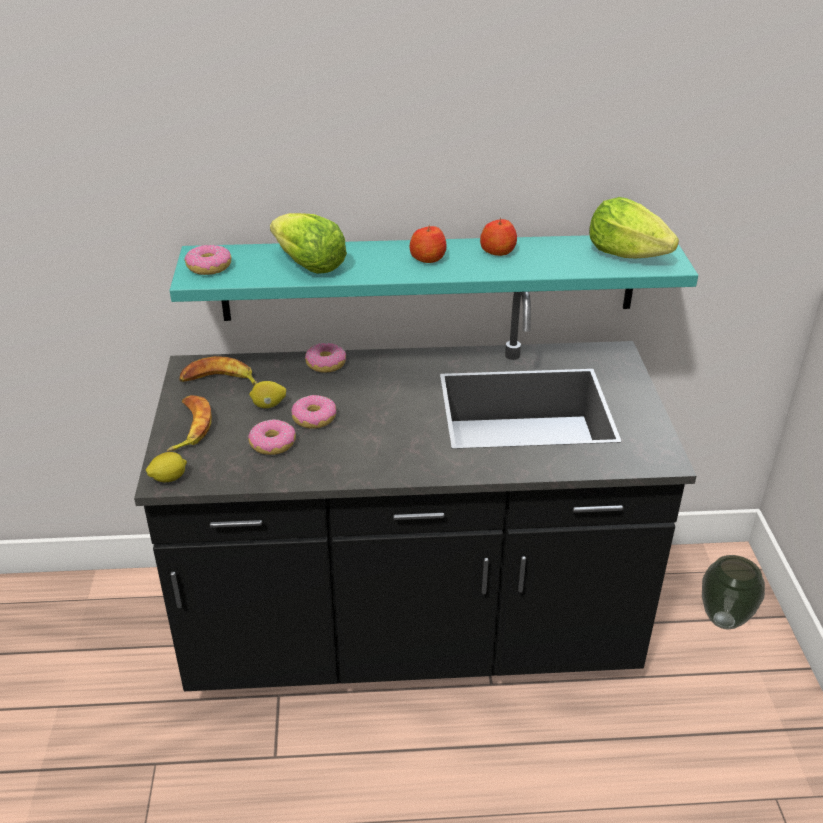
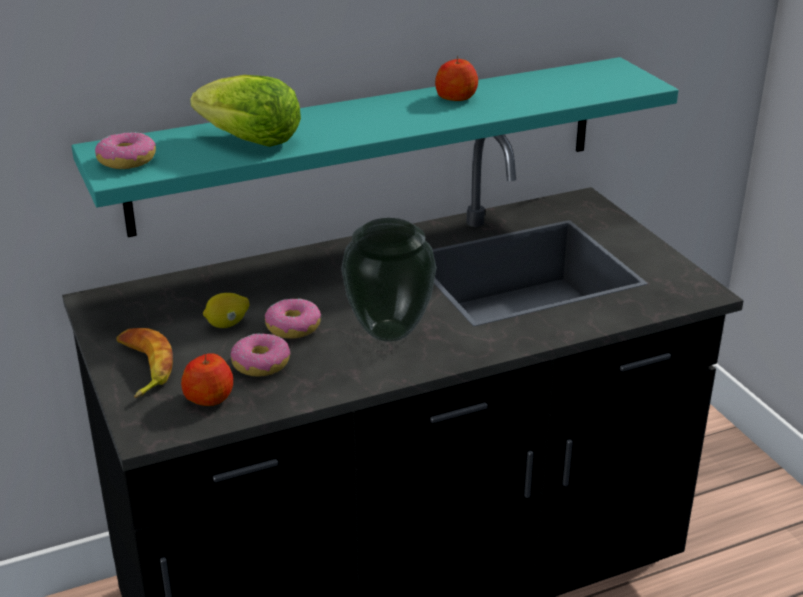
camera: 20 degrees left, 5 degrees down
(168, 478) = (153, 429): lemon -> none
(219, 381) = (147, 310): banana -> none
(326, 364) = (268, 268): donut -> none
(428, 258) = (384, 115): apple -> apple (209, 397)
(626, 254) = (592, 81): lettuce -> none
(723, 621) = (725, 487): vase -> vase (388, 333)

